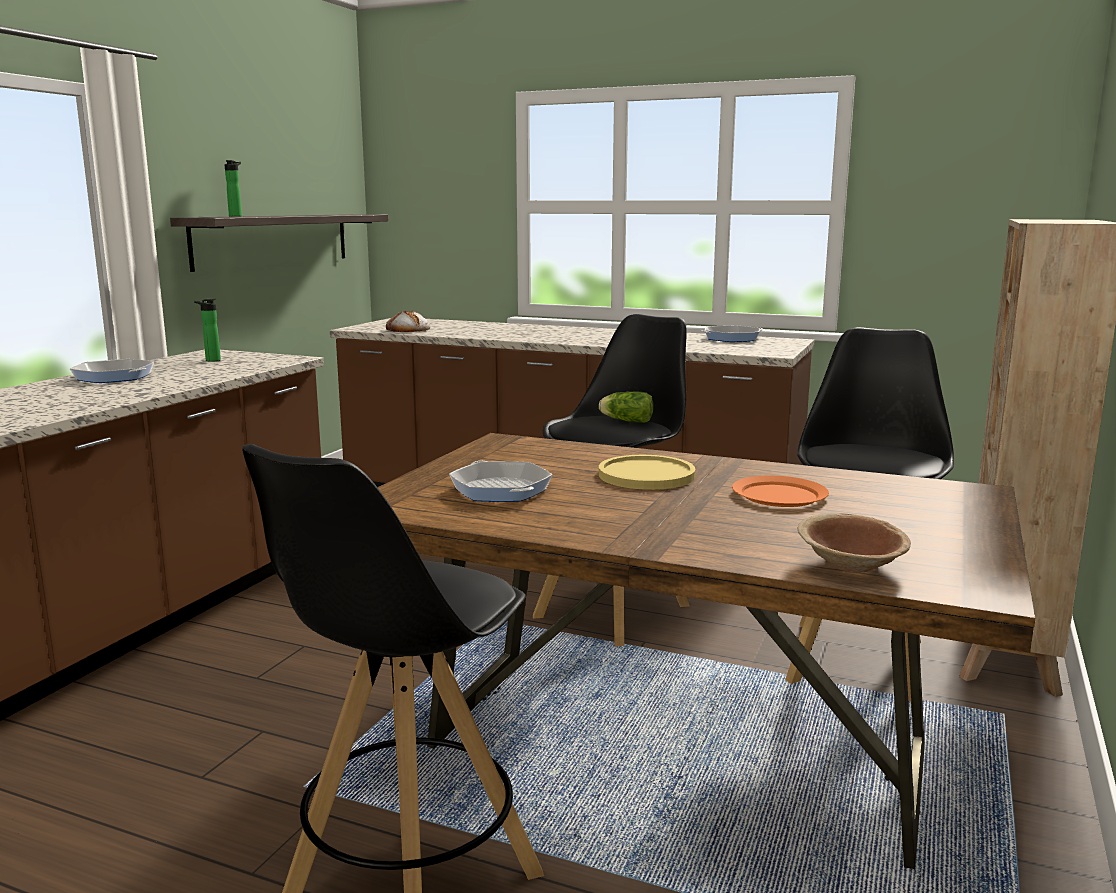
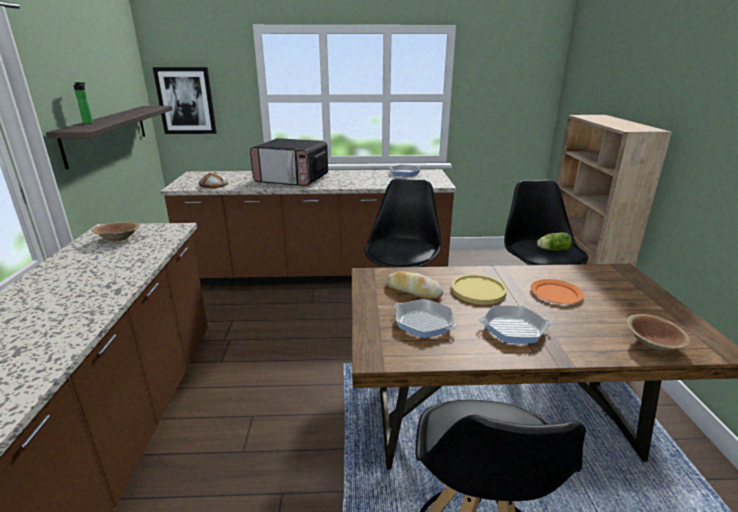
camera: 25 degrees left, 10 degrees up
(114, 377) = (65, 272): frying pan -> frying pan (513, 329)
(210, 360) = (119, 239): bottle -> brown bowl
(414, 210) = (186, 101): none -> picture
(530, 332) = (292, 179): none -> microwave
(541, 462) = (413, 290): none -> bread
(625, 421) = (403, 241): lettuce -> lettuce (552, 250)

